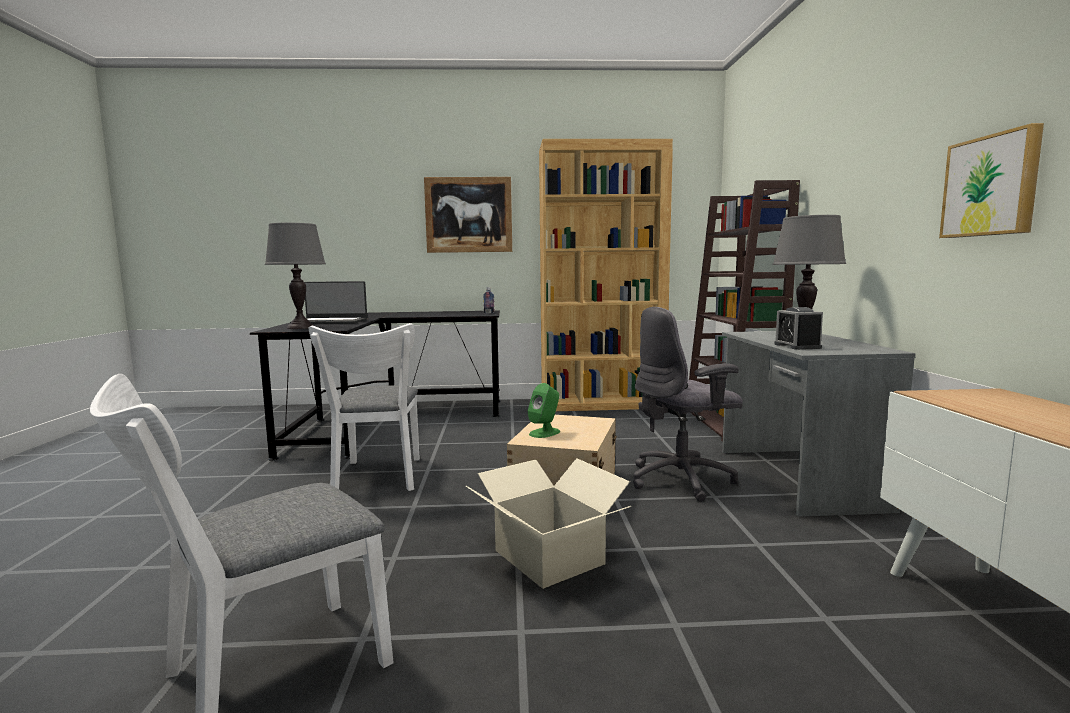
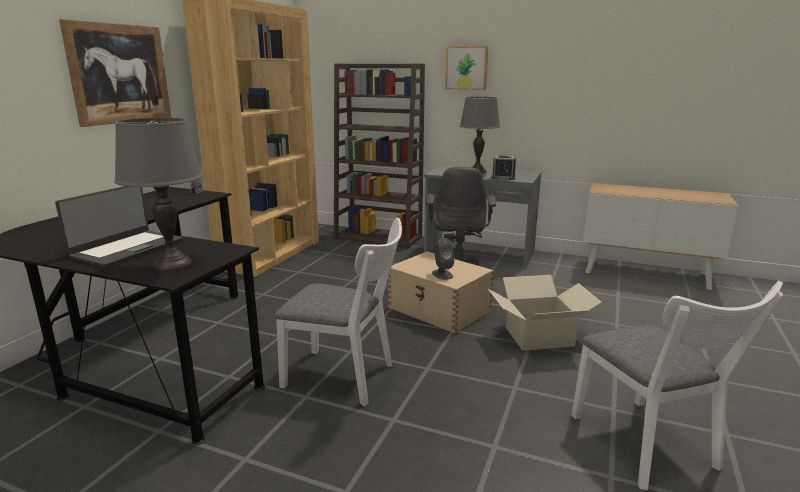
camera: 65 degrees left, 10 degrees up
(545, 433) = (442, 274): green speaker -> grey speaker
(992, 186) = (583, 93): picture -> picture (467, 68)

